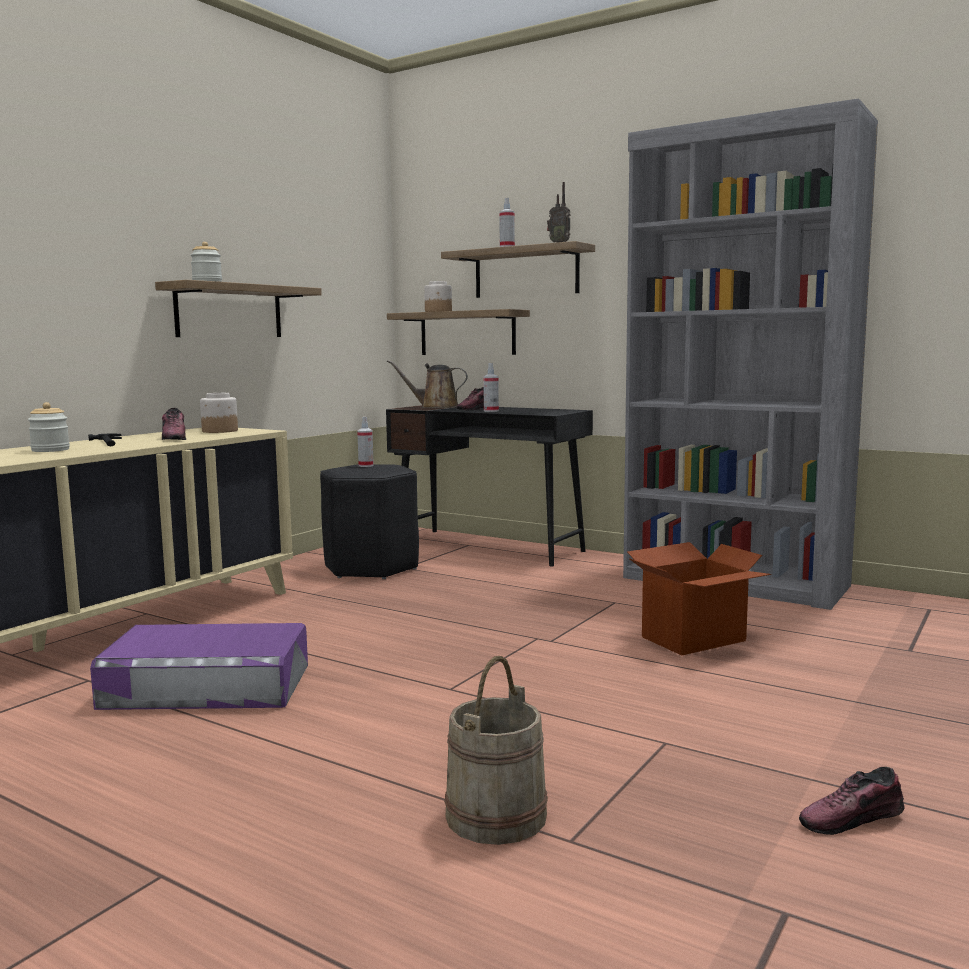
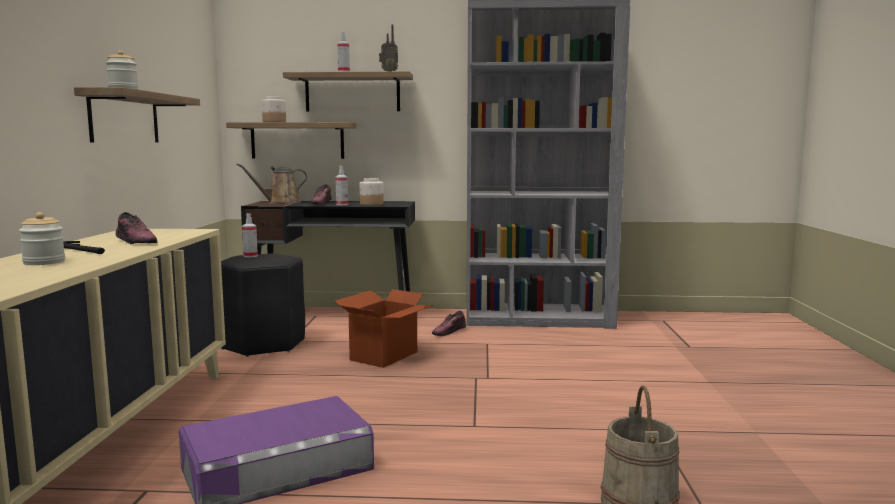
camera: 30 degrees left, 0 degrees up
(219, 431) = (154, 233): jar -> jar (371, 204)
(694, 639) = (572, 360): cardboard box -> cardboard box (385, 356)
(851, 819) = (805, 450): shoe -> shoe (449, 332)

